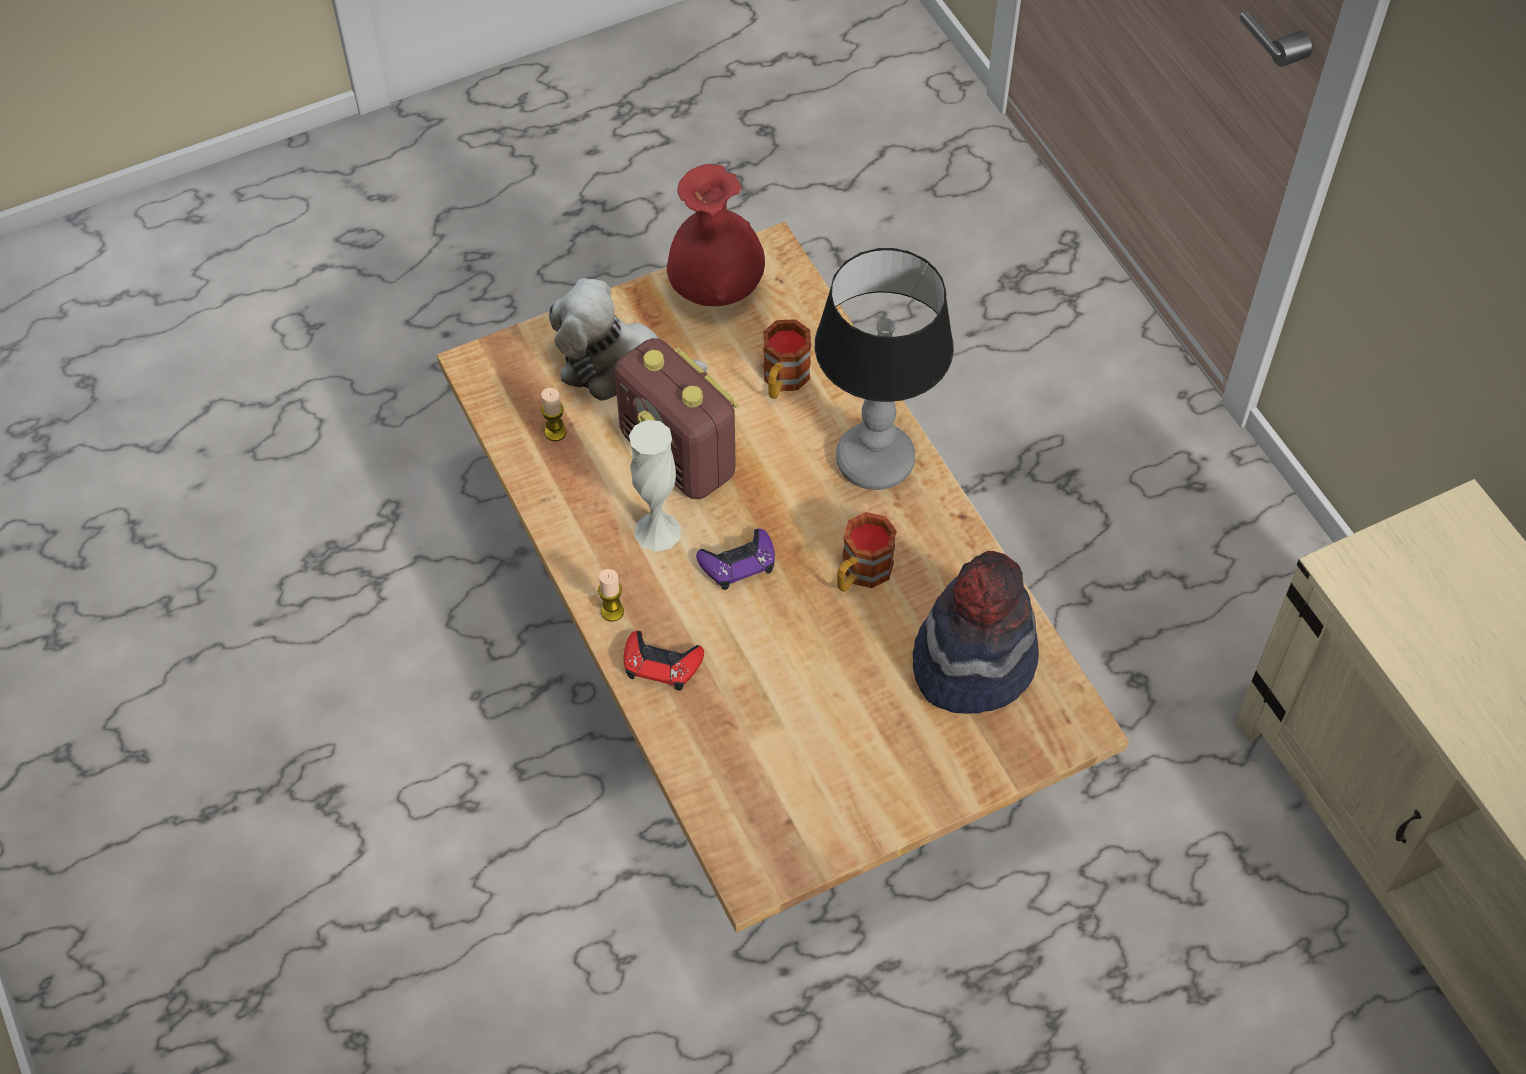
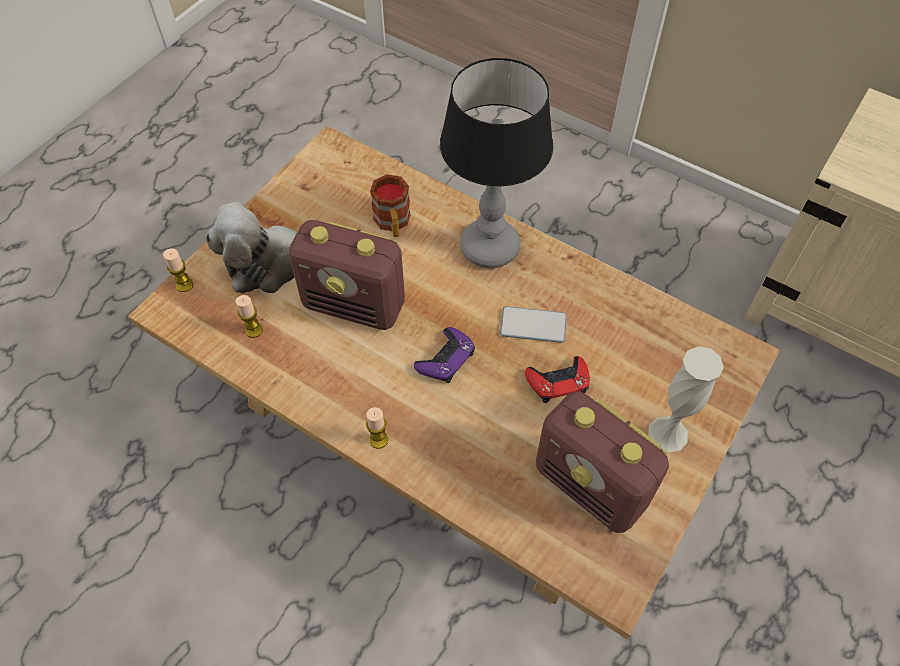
camera: 30 degrees left, 0 degrees up
(512, 347) = (184, 285): none -> candle
(657, 531) = (374, 365): white vase -> white vase (668, 434)
(661, 664) = (440, 460): red game controller -> red game controller (558, 382)
(716, 289) = (308, 185): red vase -> none
(800, 770) = (591, 486): none -> radio
(860, 574) = (533, 325): mug -> phone
(972, 661) = (647, 348): hat -> none

